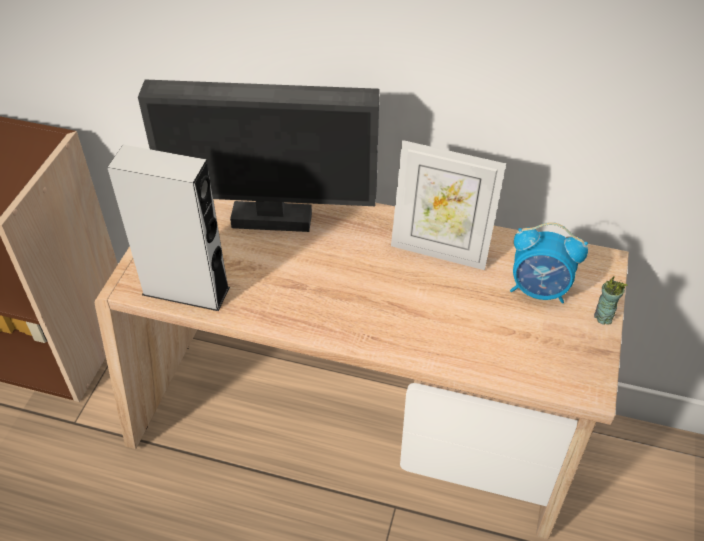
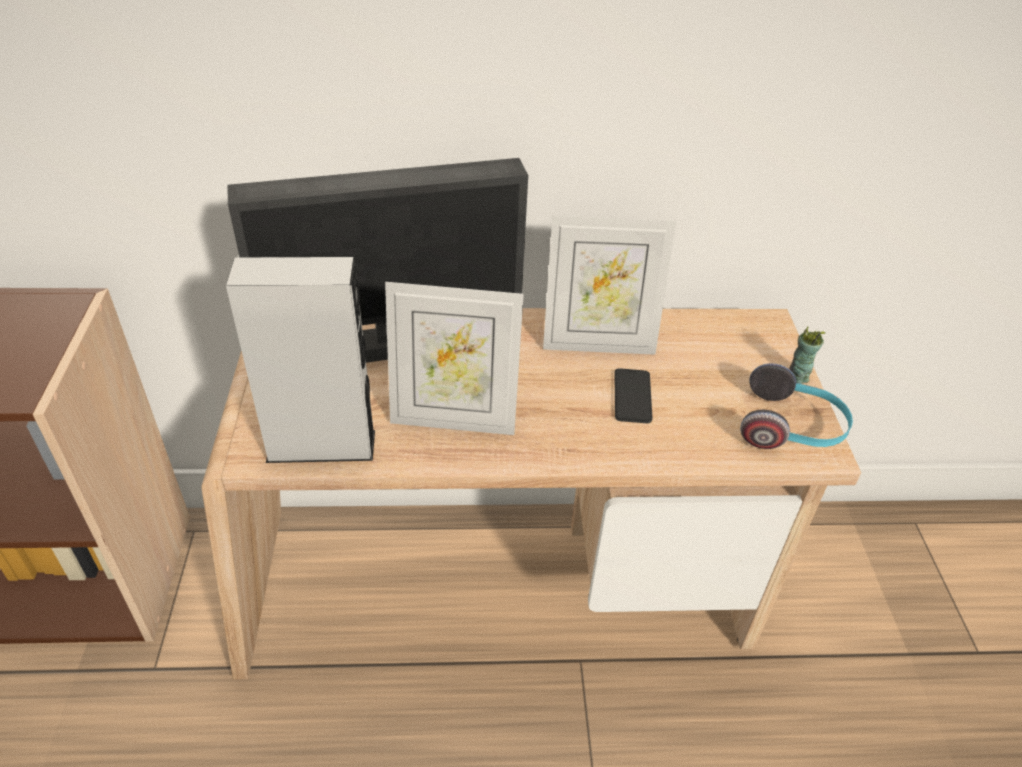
camera: 20 degrees left, 5 degrees down
(293, 291) = (453, 419): none -> picture frame
(446, 303) = (632, 396): none -> phone
(539, 290) = (721, 363): alarm clock -> none
(571, 362) = (791, 428): none -> headphones

